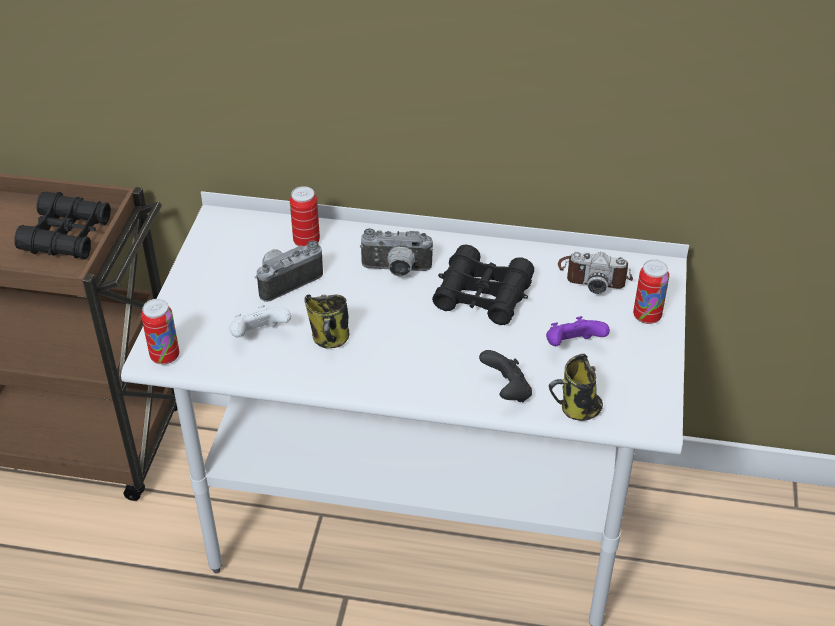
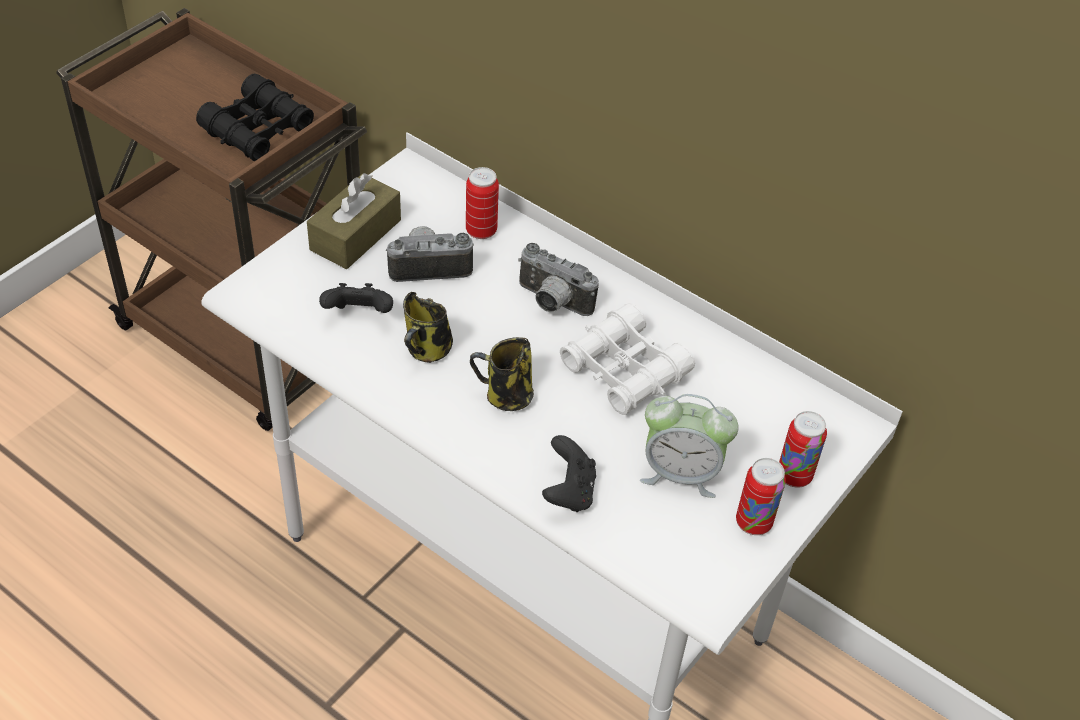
camera: 25 degrees right, 5 degrees up
(165, 356) = (253, 298): can -> can (753, 522)
(212, 280) = (355, 235): none -> brown tissue box
(259, 335) = (359, 315): white game controller -> black game controller
(483, 295) = (624, 370): black binoculars -> white binoculars
(572, 346) = (680, 473): purple game controller -> alarm clock
(577, 409) = (631, 547): mug -> mug (506, 396)
(594, 275) = (769, 400): camera -> none

